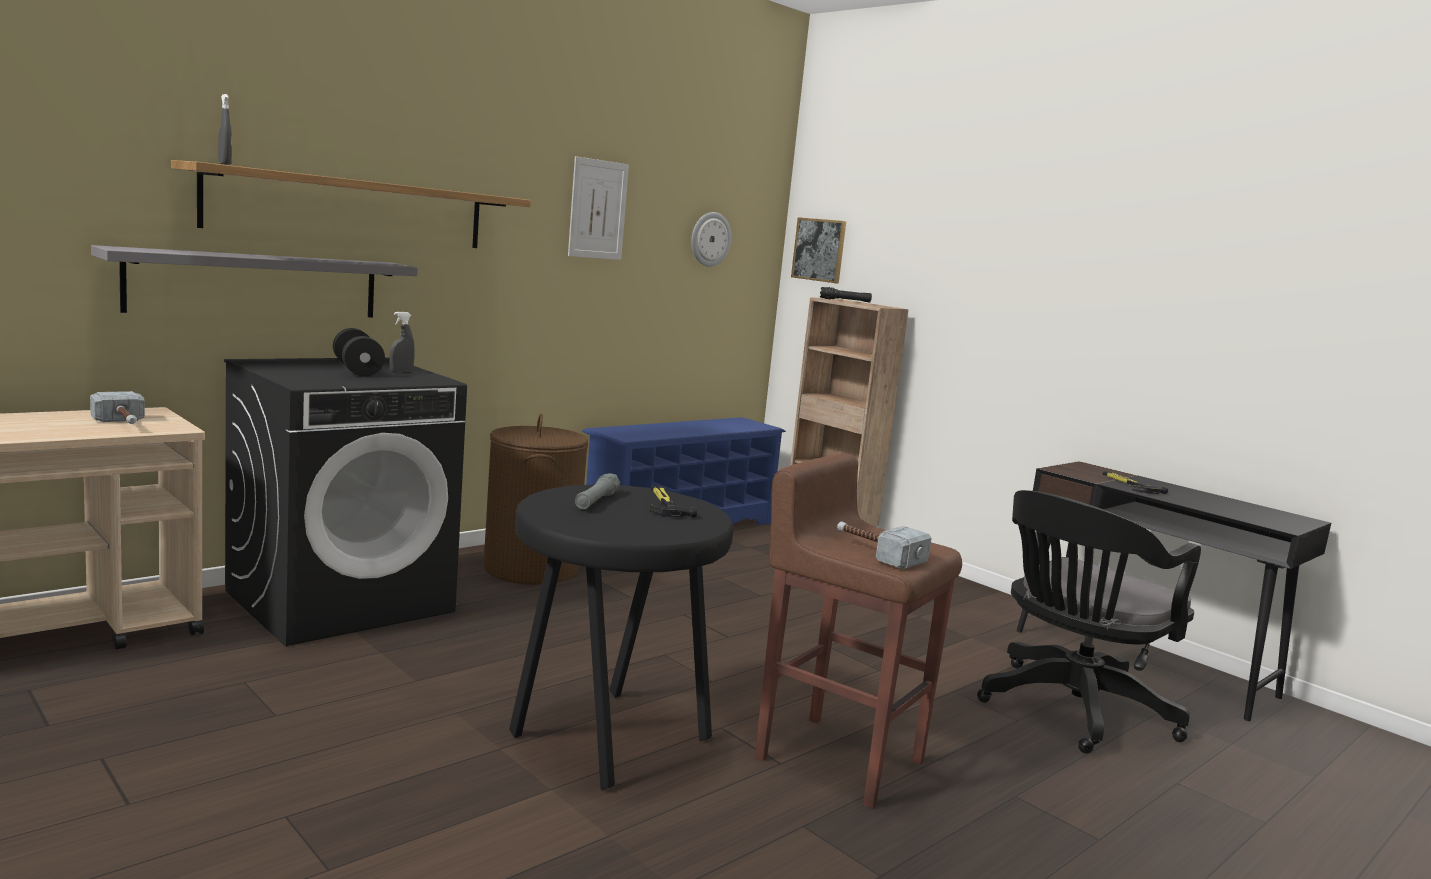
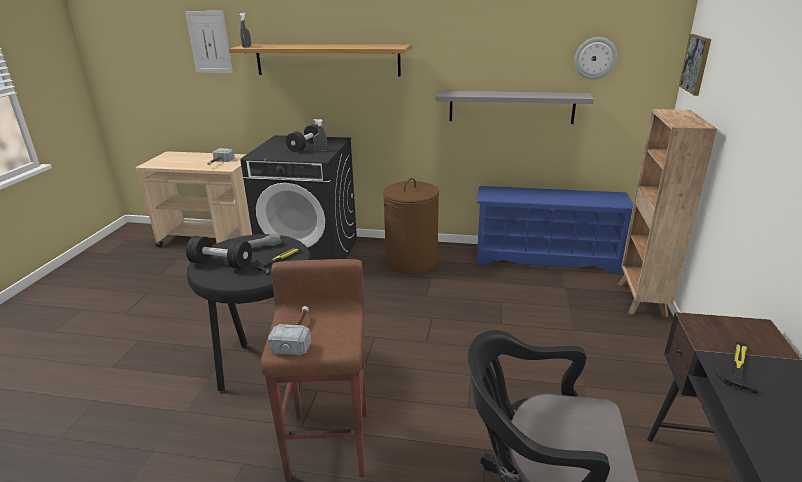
camera: 55 degrees right, 15 degrees up
(256, 285) = (287, 100): grey shelf -> grey shelf (511, 107)
(598, 209) = (488, 45): picture -> picture (209, 42)
(608, 523) = (221, 264): none -> black dumbbell
(845, 301) = (676, 114): black flashlight -> none

